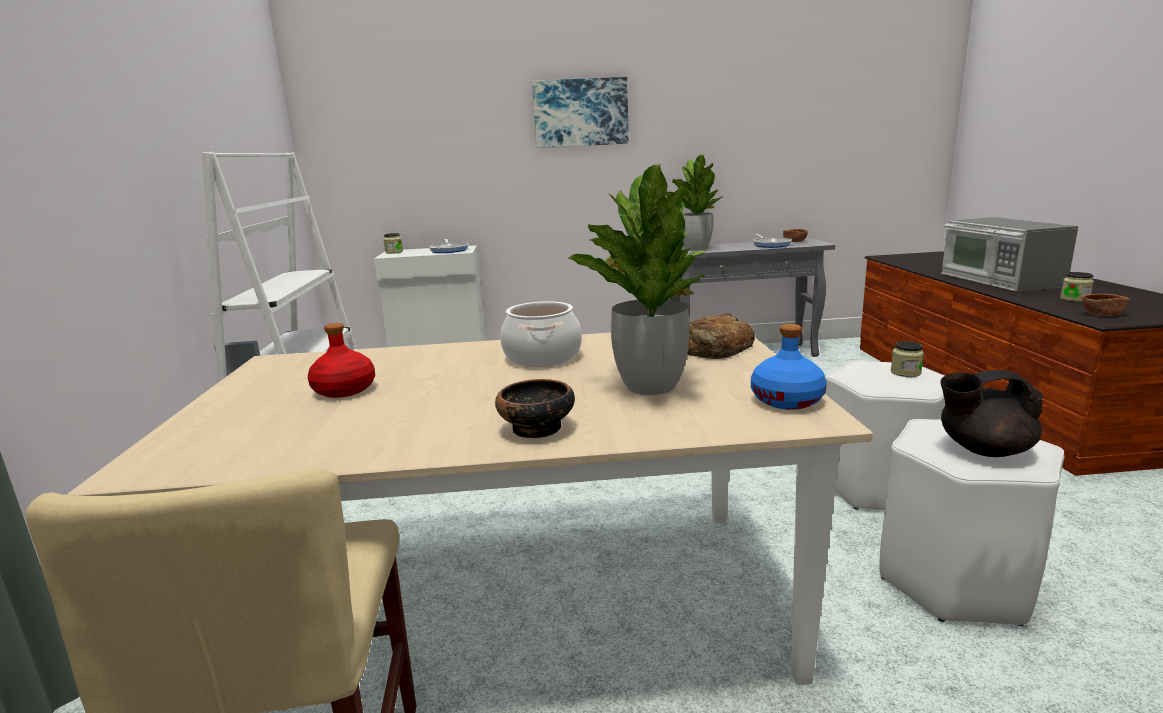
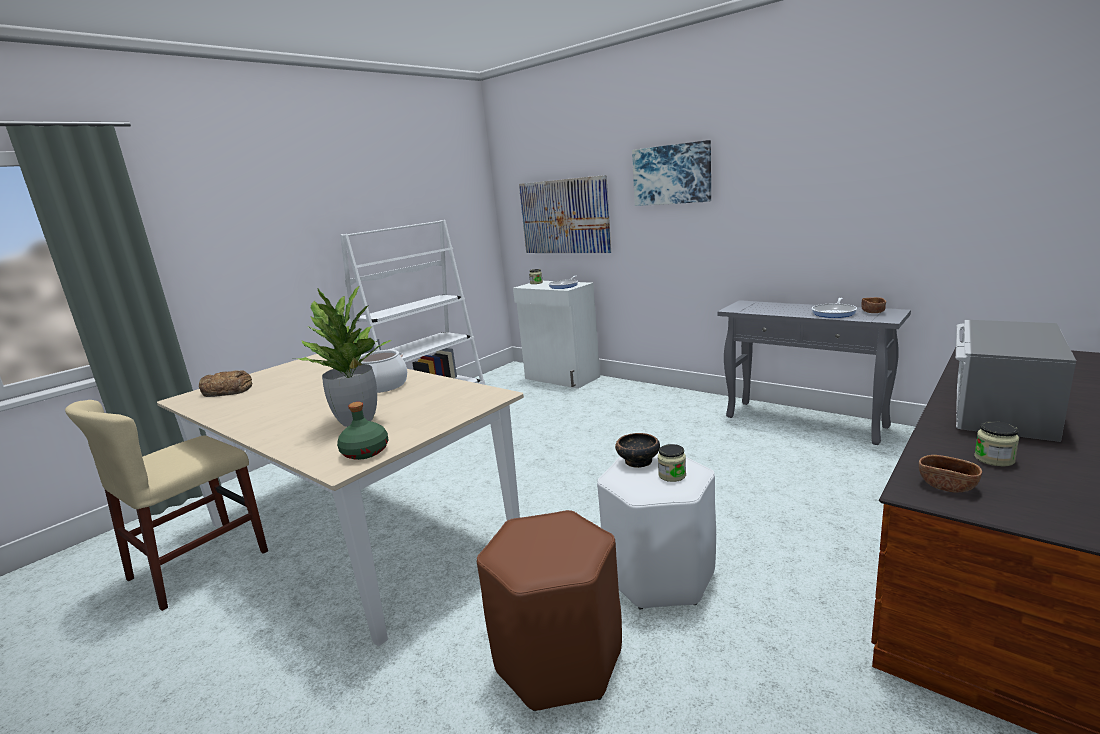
camera: 45 degrees right, 0 degrees up
(345, 390) = (292, 381): red bottle -> none
(425, 162) = (564, 216): none -> picture
(536, 429) = (271, 426): bowl -> bowl (638, 461)
(695, 248) = (753, 307): potted plant -> none
(715, 348) = (452, 406): bread -> bread (228, 390)
(787, 400) = (366, 452): blue bottle -> green bottle
(956, 582) = (558, 660): white stool -> brown stool
(983, 449) = (534, 549): black teapot -> none

